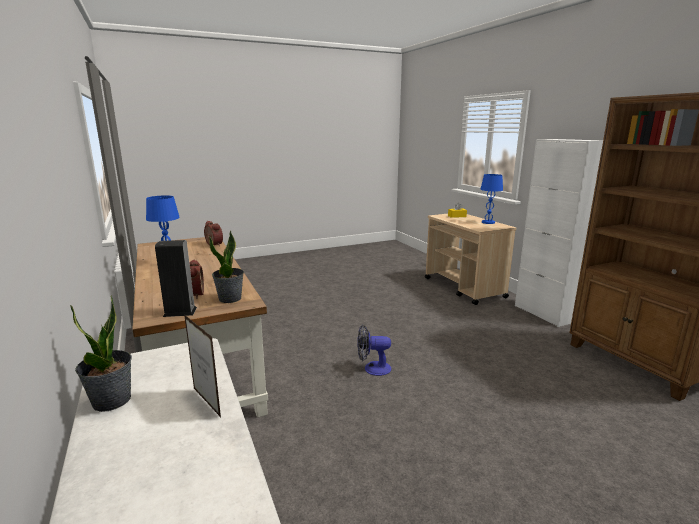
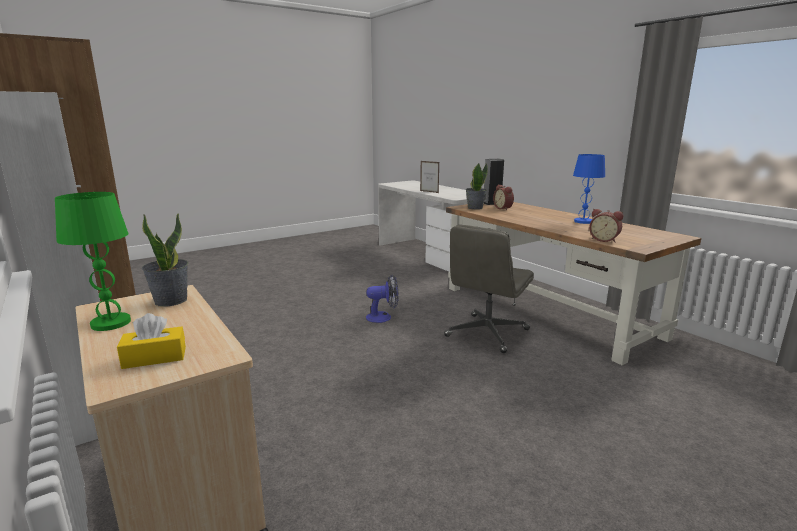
camera: 170 degrees right, 0 degrees up
(112, 401) = (462, 191): potted plant -> potted plant (170, 300)
(286, 341) = (487, 333): none -> grey office chair
(488, 222) = (111, 323): blue table lamp -> green table lamp

